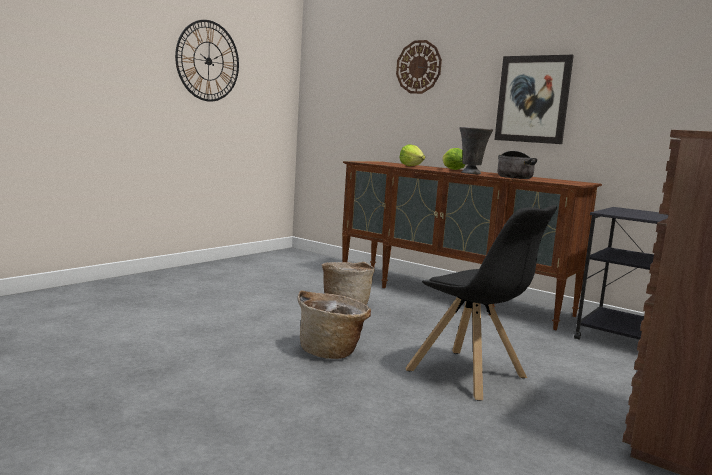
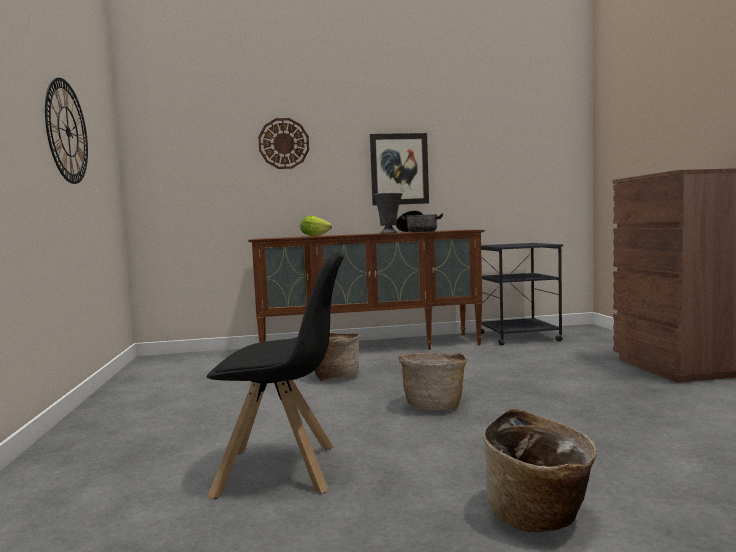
camera: 45 degrees left, 5 degrees down
(137, 436) = (539, 516): none -> basket
(452, 169) = (352, 234): lettuce -> none
(471, 375) = (531, 382): black chair -> black chair (284, 470)

